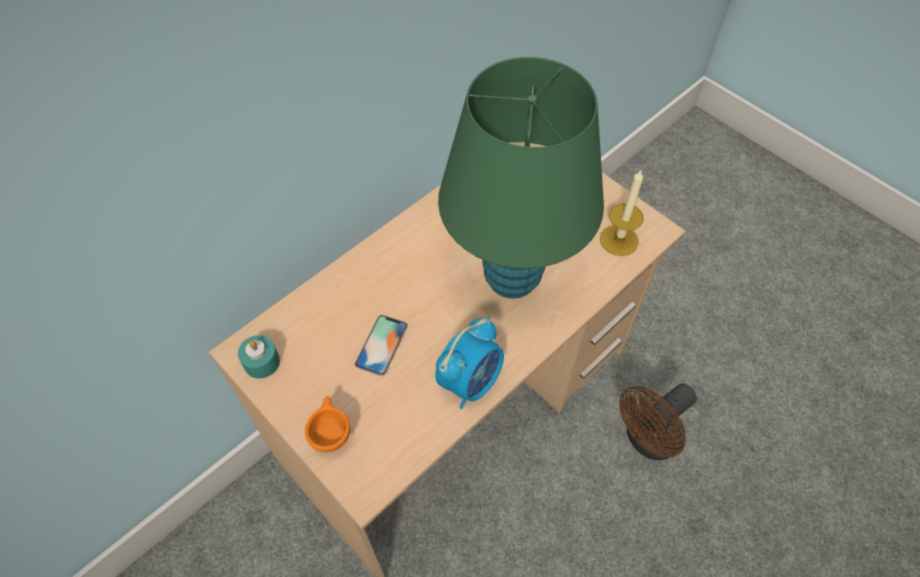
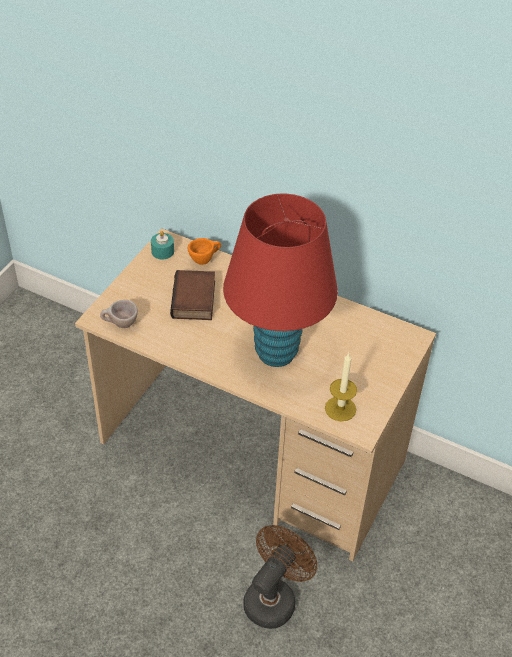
camera: 70 degrees right, 10 degrees down
(331, 433) = (127, 294): orange cup -> orange cup (204, 260)
(381, 345) = (195, 300): phone -> book
(392, 458) = (120, 325): none -> beige cup
(470, 381) = (185, 349): alarm clock -> none
(512, 277) = (276, 353): green table lamp -> red table lamp
(647, 440) = (274, 597): brown fan -> brown fan turned 90 degrees clockwise

